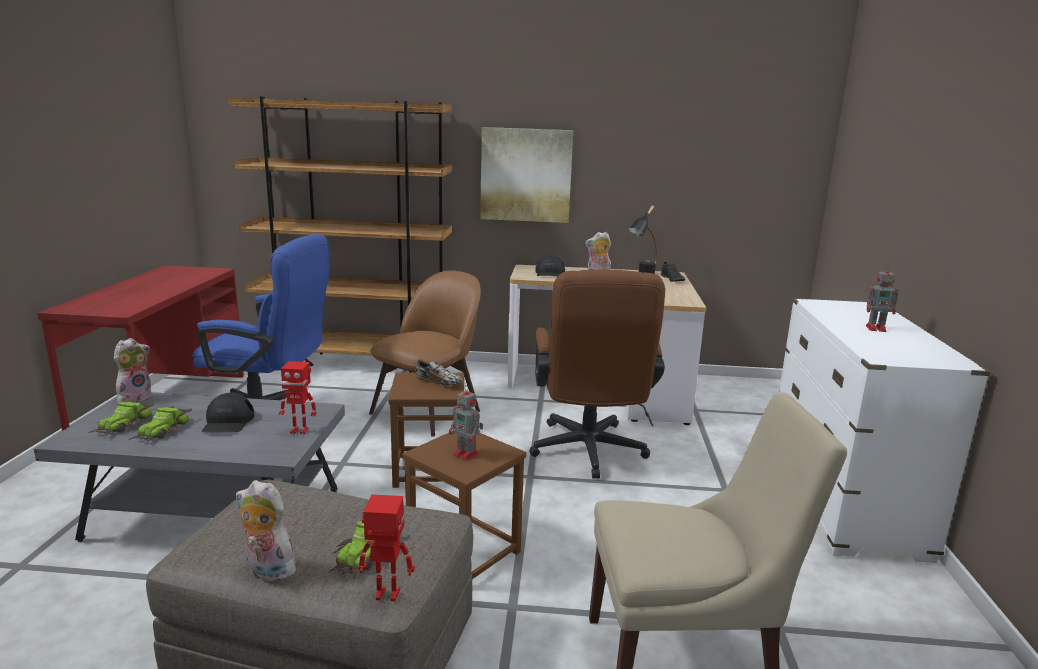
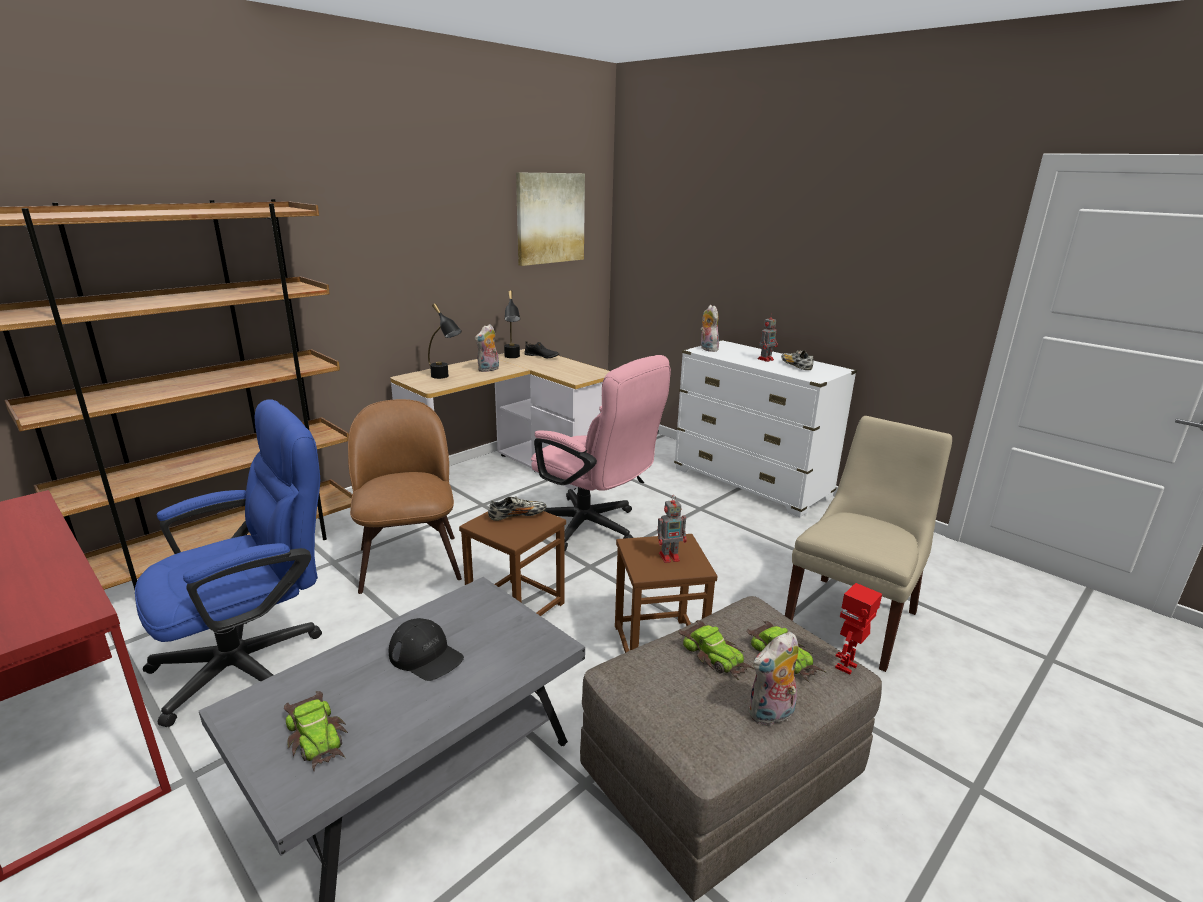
camera: 50 degrees left, 5 degrees up
(135, 399) = (243, 709): plush toy -> plush toy (707, 349)
(162, 430) = (382, 709): toy car -> toy car (715, 656)
(300, 430) = (510, 619): toy robot -> none
(526, 175) = (382, 277): picture -> picture (550, 218)
(549, 273) = (444, 378): black cap -> black table lamp
(588, 454) = (593, 528): brown office chair -> pink office chair
(895, 344) = (795, 366): none -> shoe

